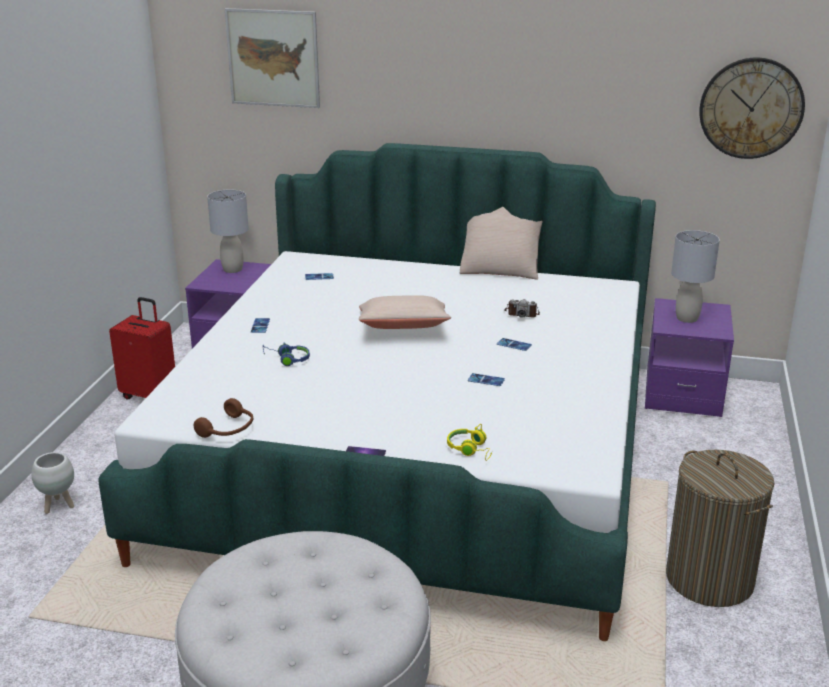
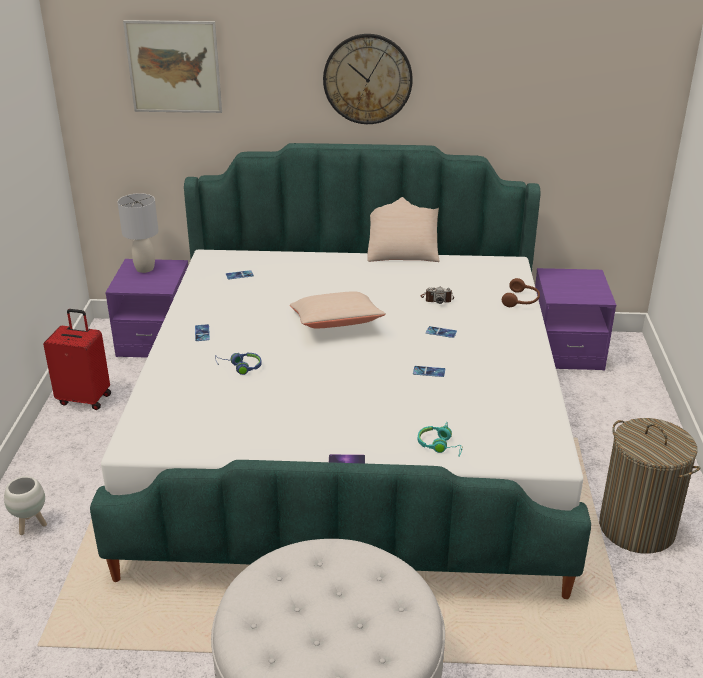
camera: 10 degrees left, 5 degrees up
(228, 429) = (212, 449): brown headphones -> brown headphones (521, 300)
(471, 450) = (440, 446): yellow headphones -> turquoise headphones
(687, 318) = (570, 286): grey table lamp -> none
(751, 108) = (621, 97): wall clock -> wall clock (367, 79)

